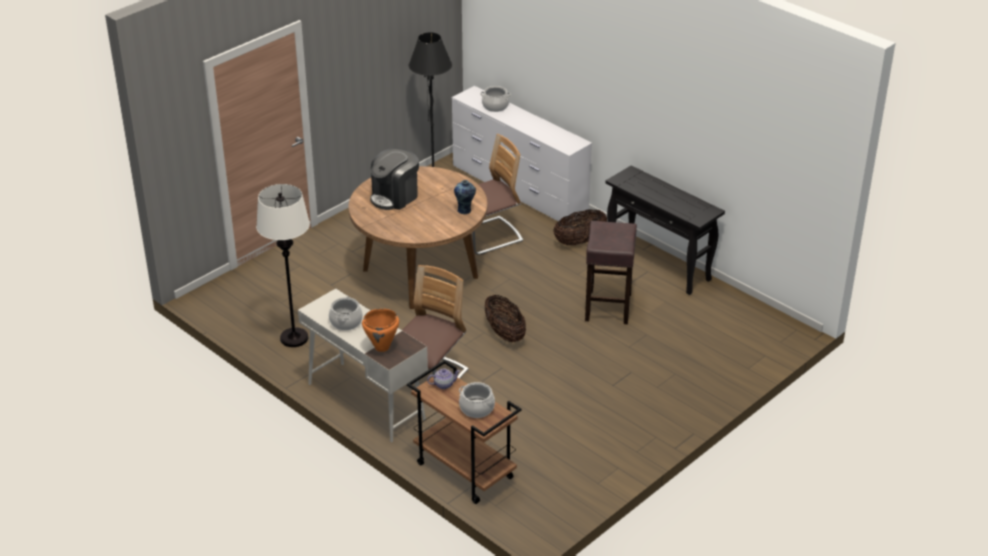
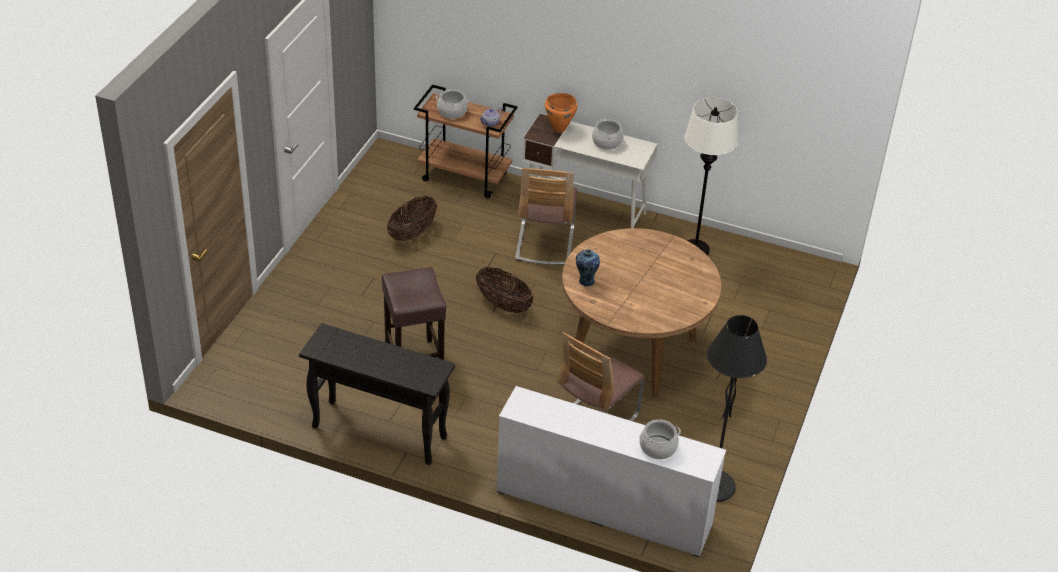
camera: 155 degrees right, 5 degrees up
(395, 197) = (671, 280): coffee machine -> none
(579, 241) = (486, 444): basket -> basket (412, 233)

